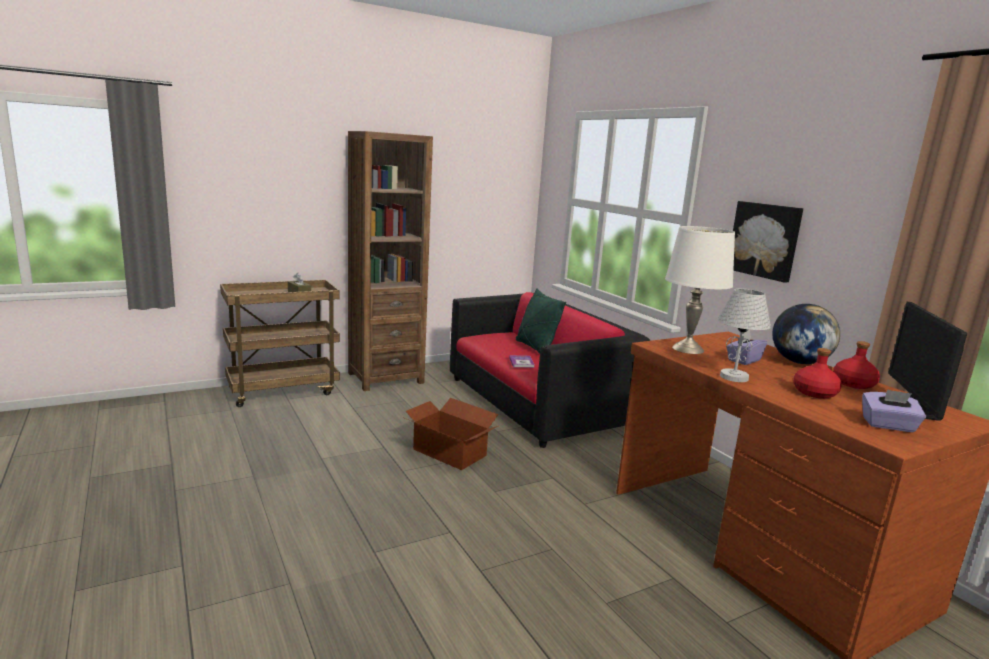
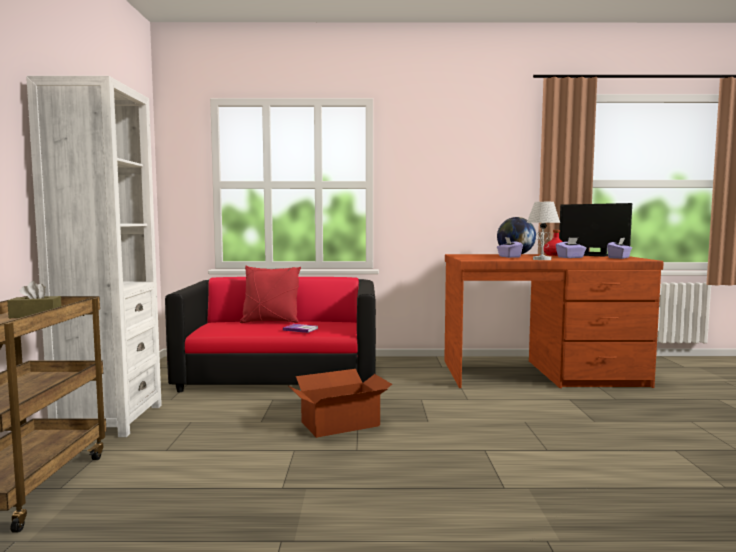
camera: 60 degrees left, 10 degrees down
(385, 378) = (109, 420): brown bookcase -> white bookcase
(535, 348) = (270, 322): green pillow -> red pillow
(687, 349) = (481, 258): white table lamp -> none
(765, 240) = (443, 189): picture -> none
(815, 393) = (570, 257): red bottle -> purple tissue box

